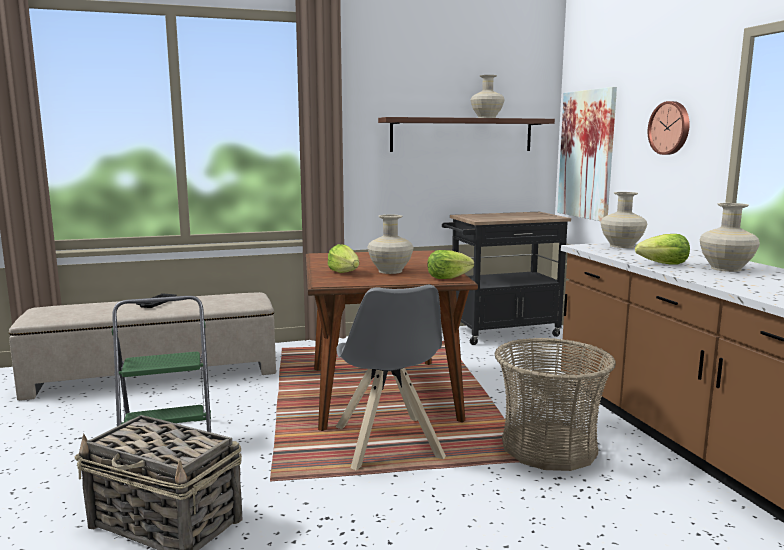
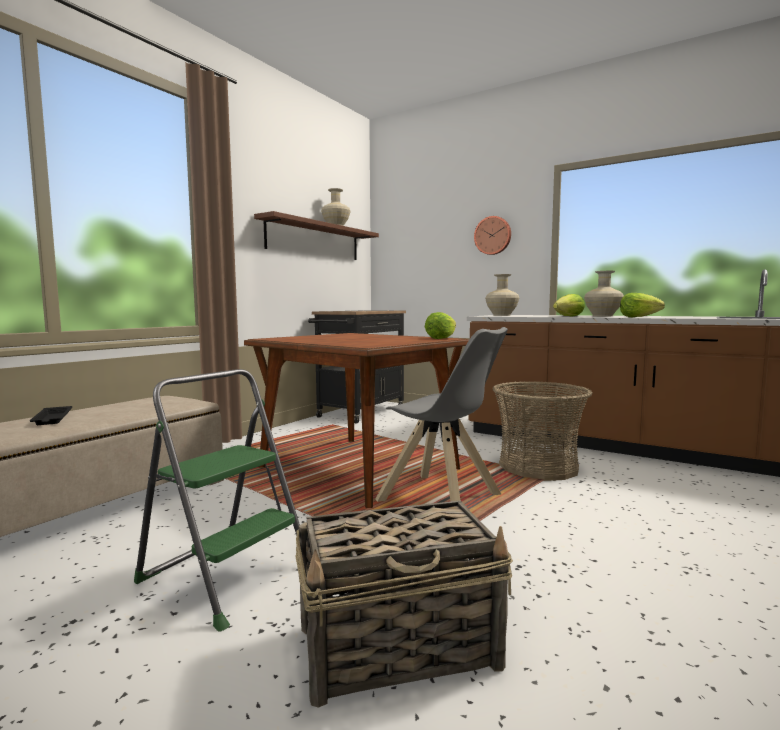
camera: 40 degrees left, 5 degrees down
(344, 272) = (348, 342): lettuce -> lettuce (638, 317)
(390, 271) = (380, 339): beige vase -> none
(586, 154) = (406, 262): picture -> none

